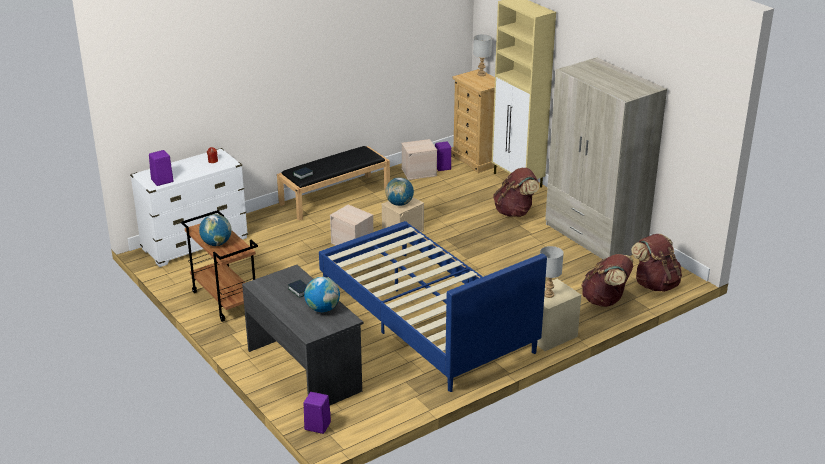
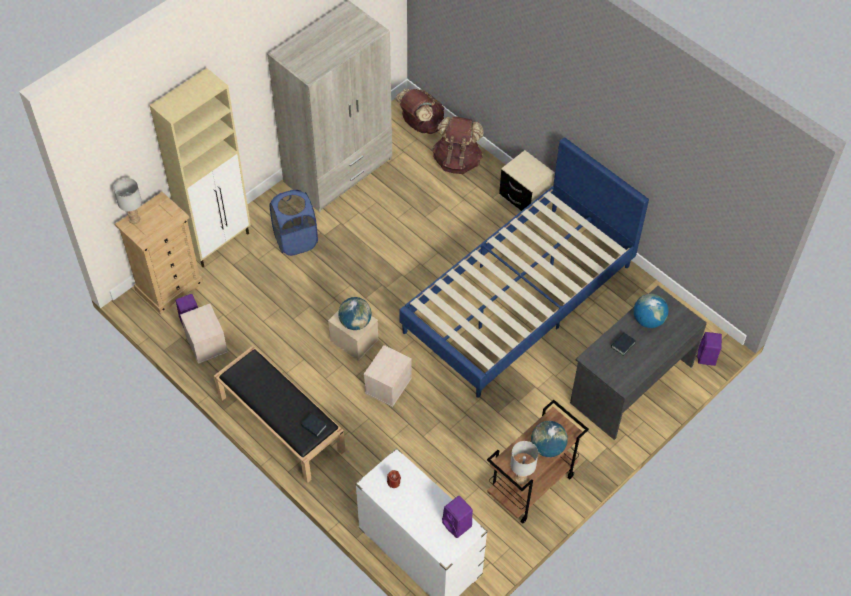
camera: 100 degrees left, 25 degrees up
(515, 212) = (296, 240): brown backpack -> blue laundry basket
(549, 295) = (531, 172): grey table lamp -> grey table lamp (521, 478)

